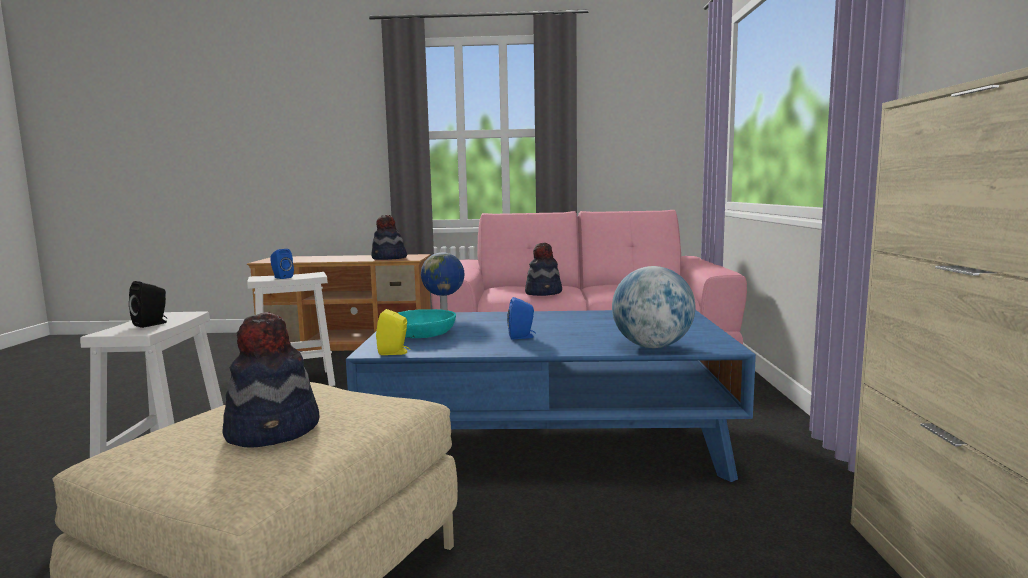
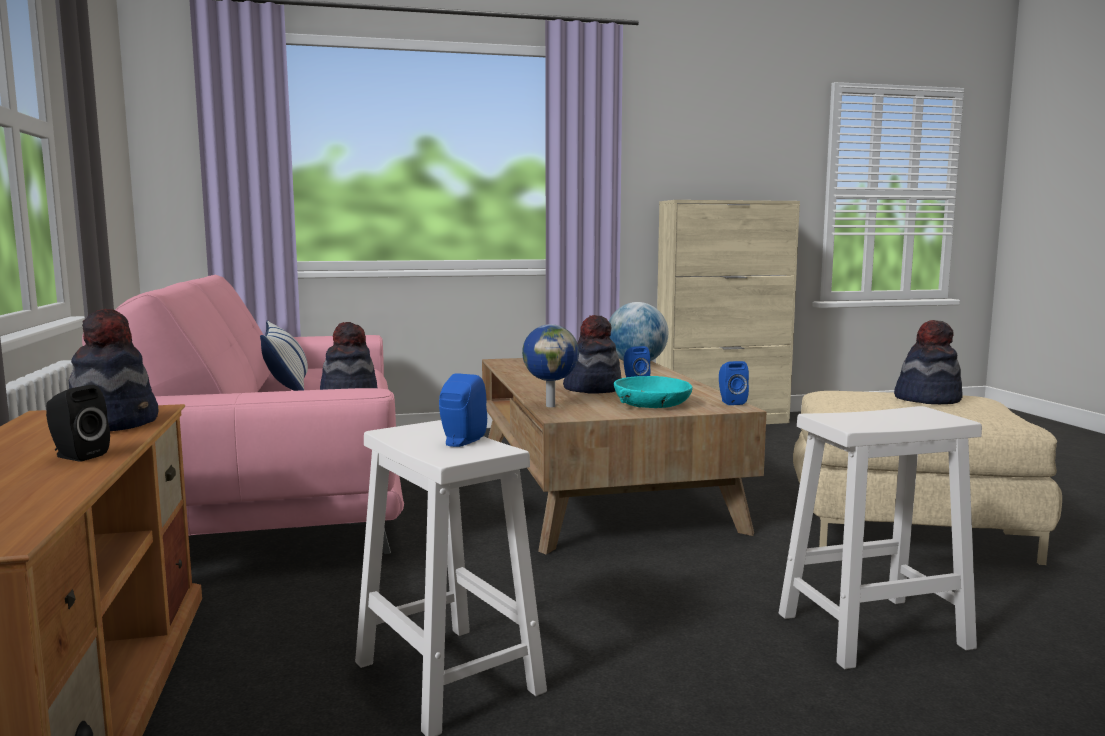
camera: 105 degrees left, 0 degrees up
(152, 324) = (888, 416): black speaker -> black speaker (77, 456)
(395, 353) = (730, 402): yellow speaker -> blue speaker
(503, 326) = (593, 389): none -> hat
(548, 437) = (598, 487): blue coffee table -> brown coffee table
(598, 286) = (287, 384): none -> pillow

